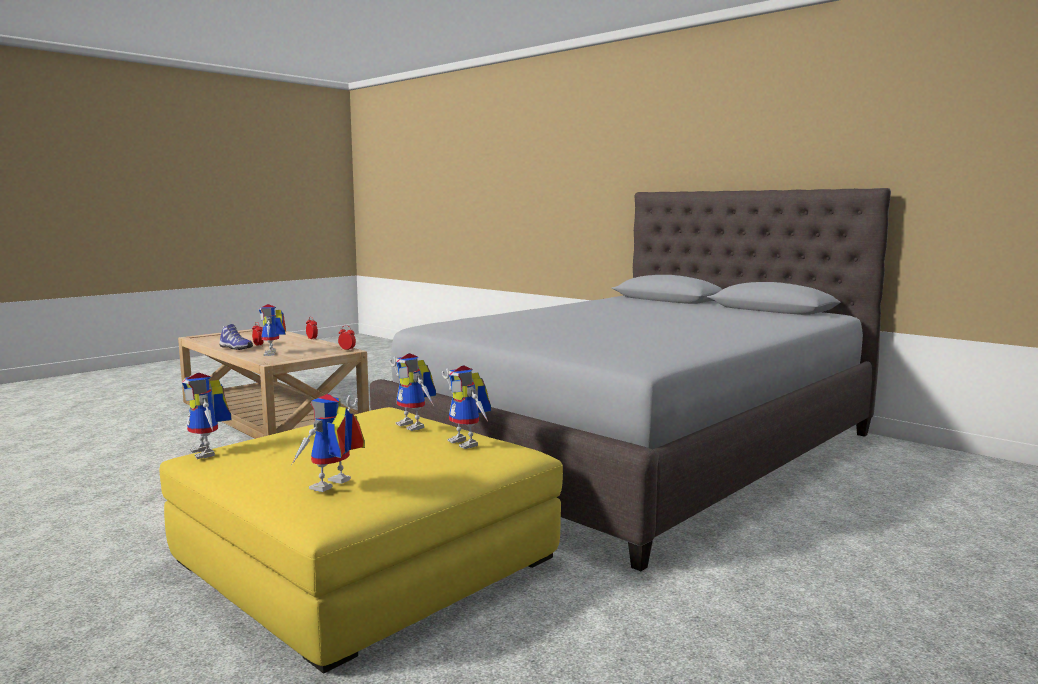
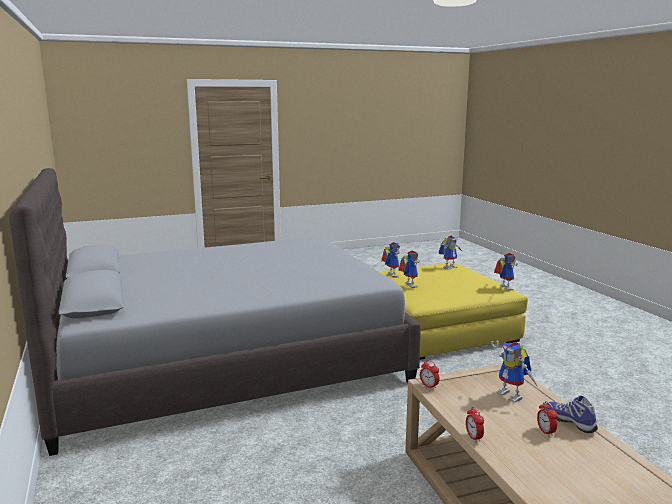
camera: 155 degrees left, 5 degrees up
(273, 353) = (513, 395): toy robot -> toy robot turned 135 degrees clockwise

